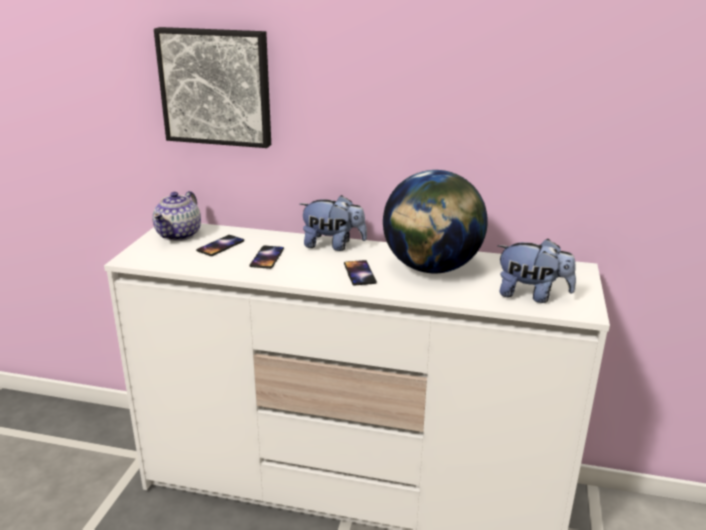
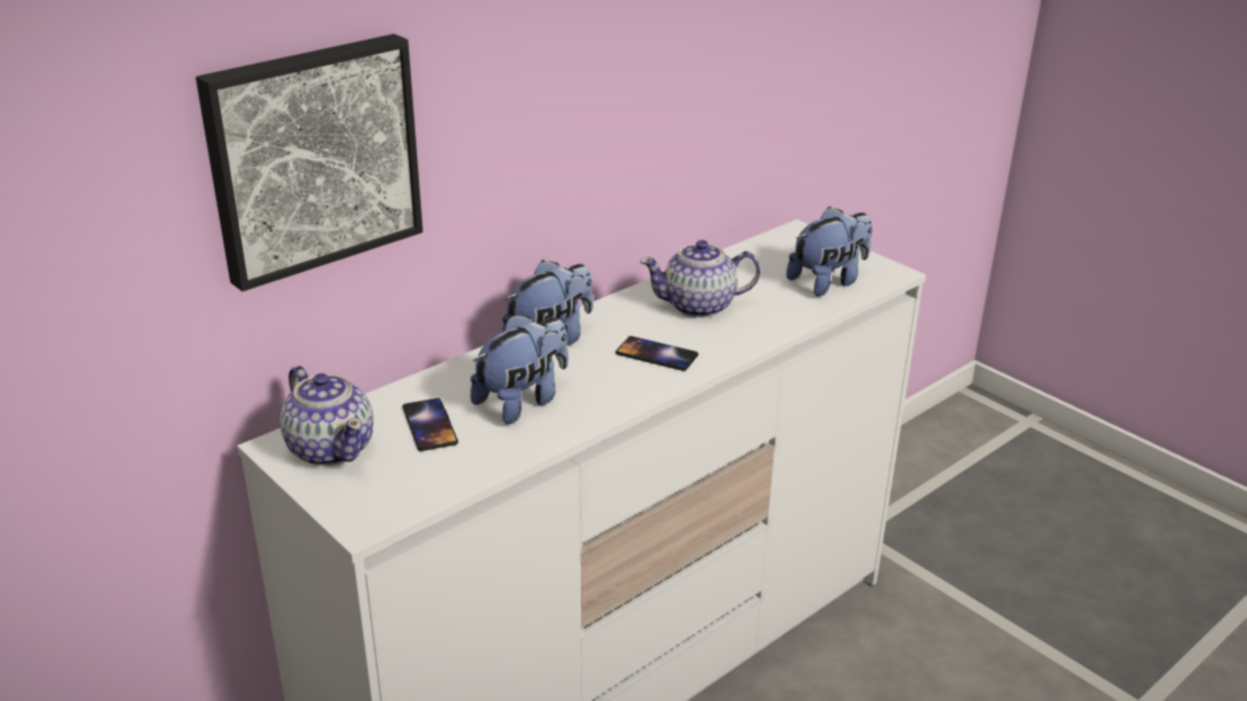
camera: 55 degrees left, 5 degrees up
(267, 257) = (523, 401): phone -> plush toy
(431, 268) = (699, 306): globe -> teapot

